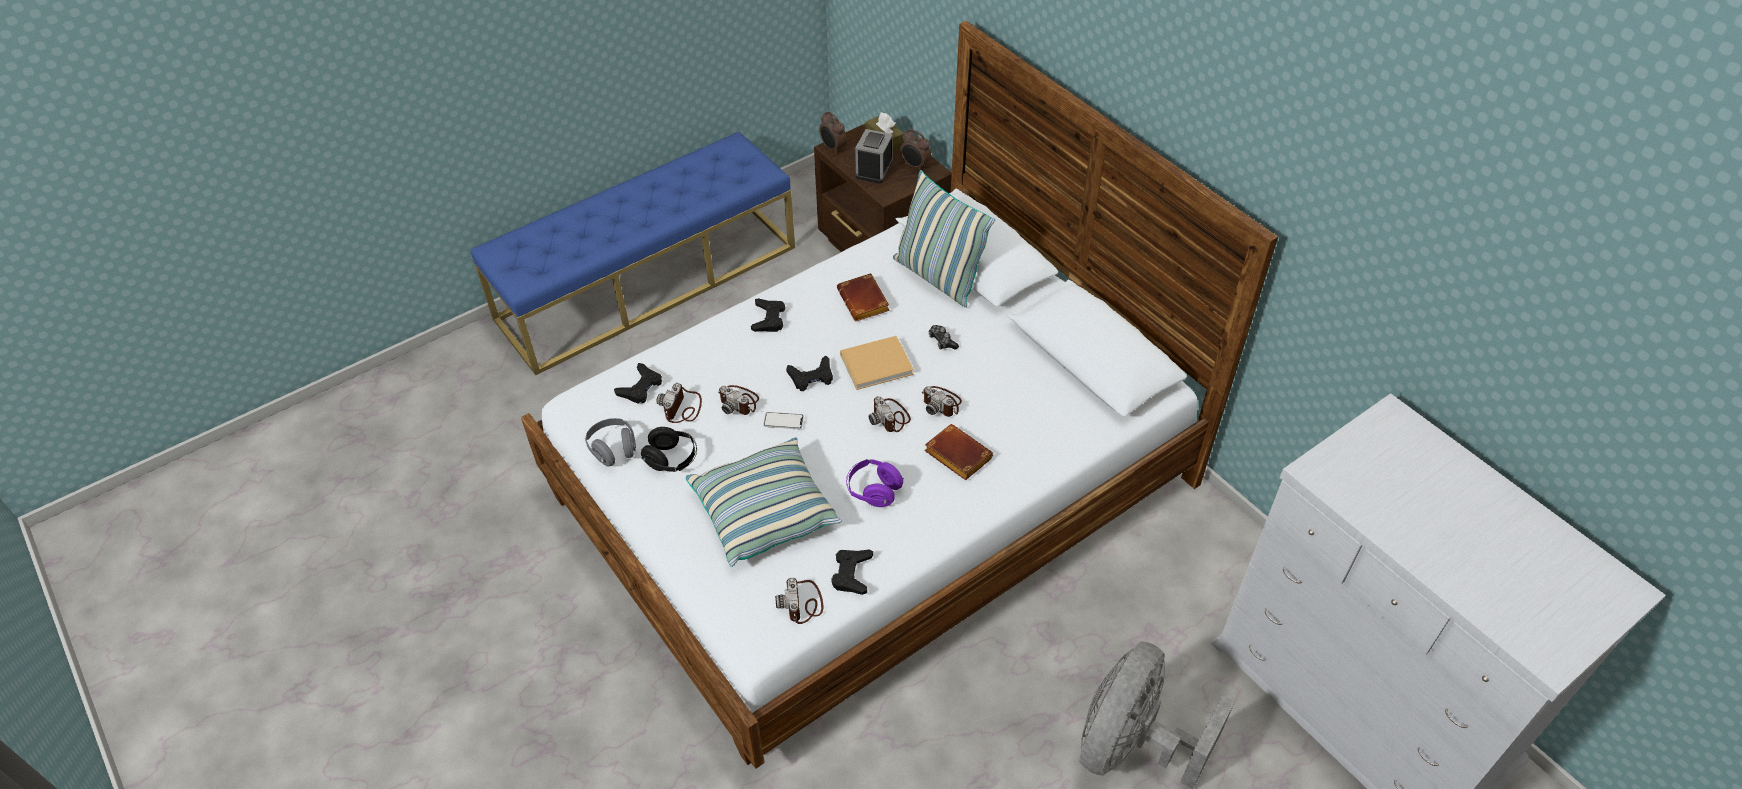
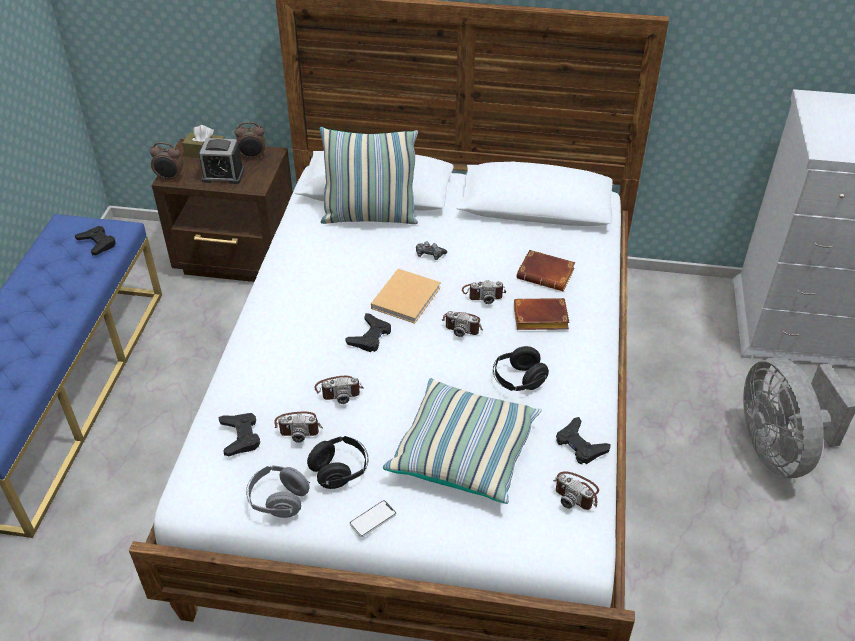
camera: 45 degrees left, 5 degrees down
(682, 408) = (299, 426): camera -> camera turned 60 degrees counterclockwise
(769, 319) = (280, 319): black game controller -> black game controller (97, 243)
(783, 421) = (391, 380): phone -> phone (373, 519)
(865, 302) = (340, 263): brown book -> brown book (547, 274)
(873, 491) = (518, 380): purple headphones -> black headphones
(874, 169) = (223, 175): alarm clock -> alarm clock turned 60 degrees counterclockwise

